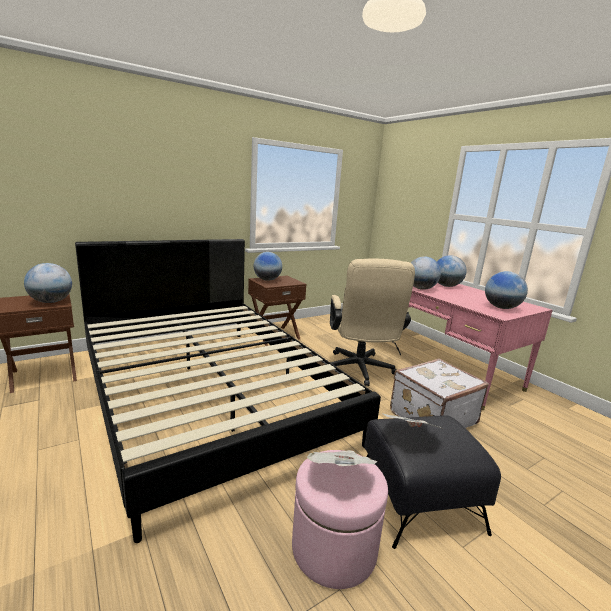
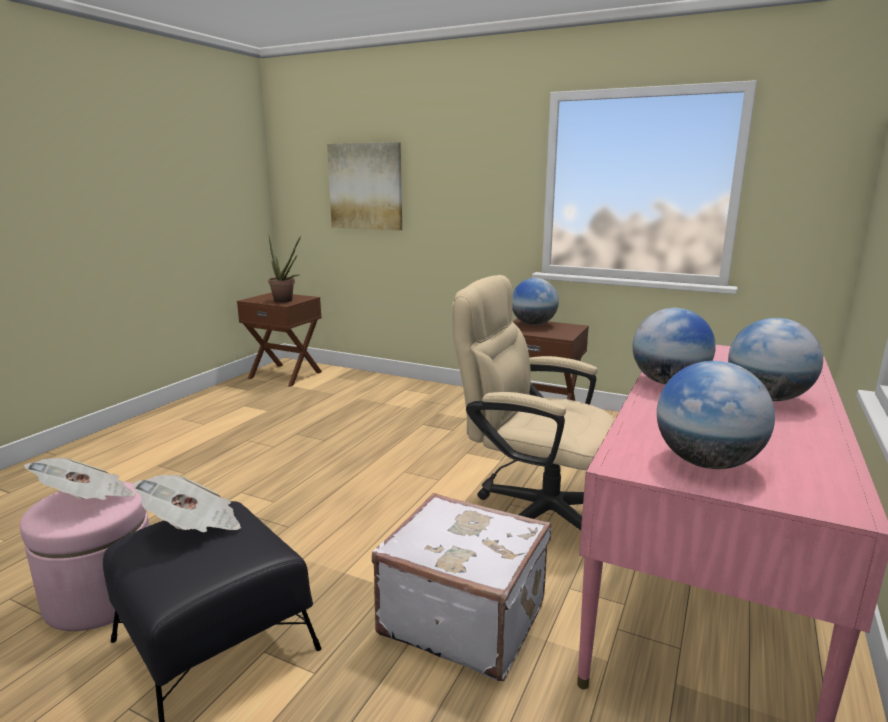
camera: 60 degrees right, 0 degrees up
(51, 302) = (286, 301): globe -> potted plant
(103, 189) = (366, 186): none -> picture
(209, 395) = (328, 441): black bed -> none
(360, 371) = (533, 510): beige office chair -> beige office chair turned 60 degrees clockwise

